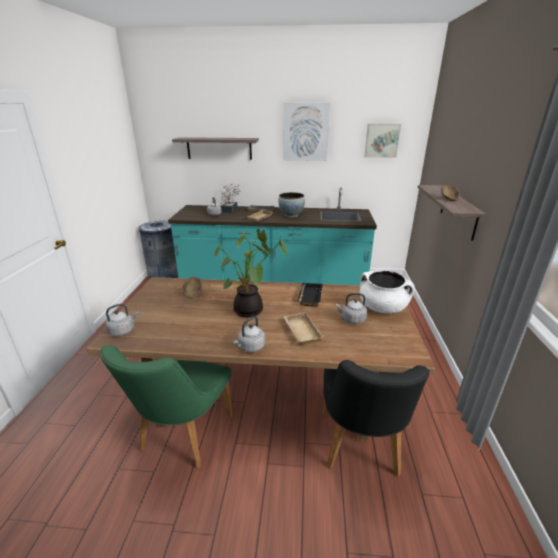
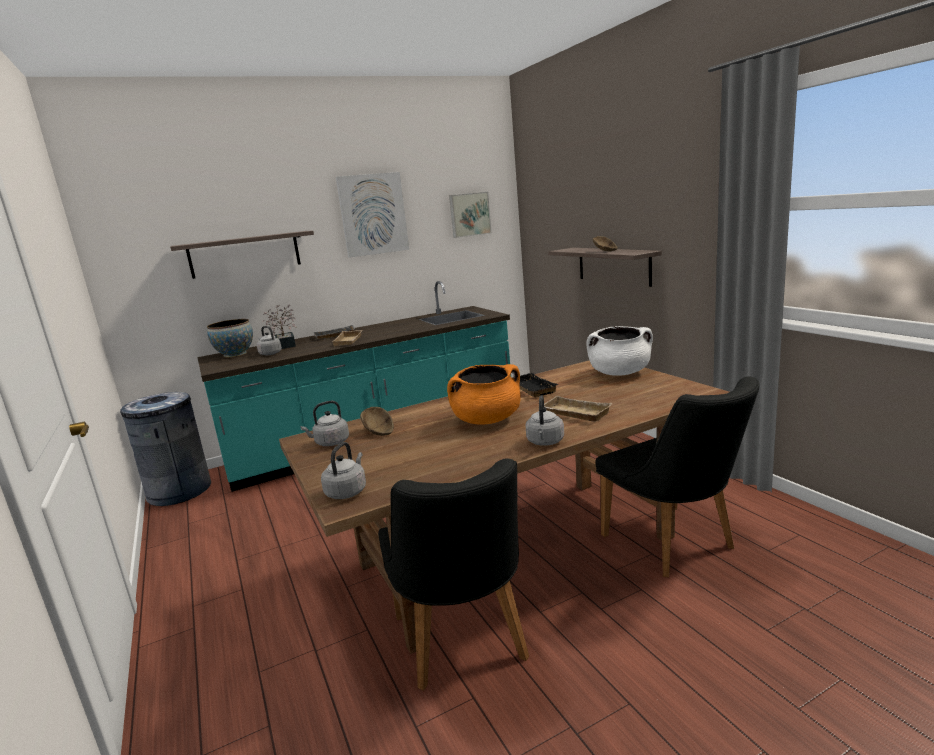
camera: 30 degrees left, 10 degrees down
(181, 438) = (464, 645): green chair -> black chair
(249, 312) = (487, 420): potted plant -> orange cooking pot
(291, 215) = (387, 330): bowl -> bowl (235, 354)
(351, 319) = (606, 389): grey kettle -> grey kettle (330, 443)

